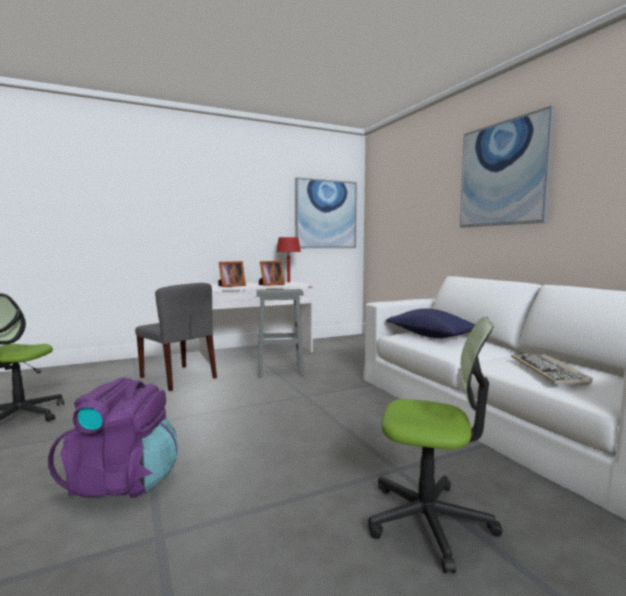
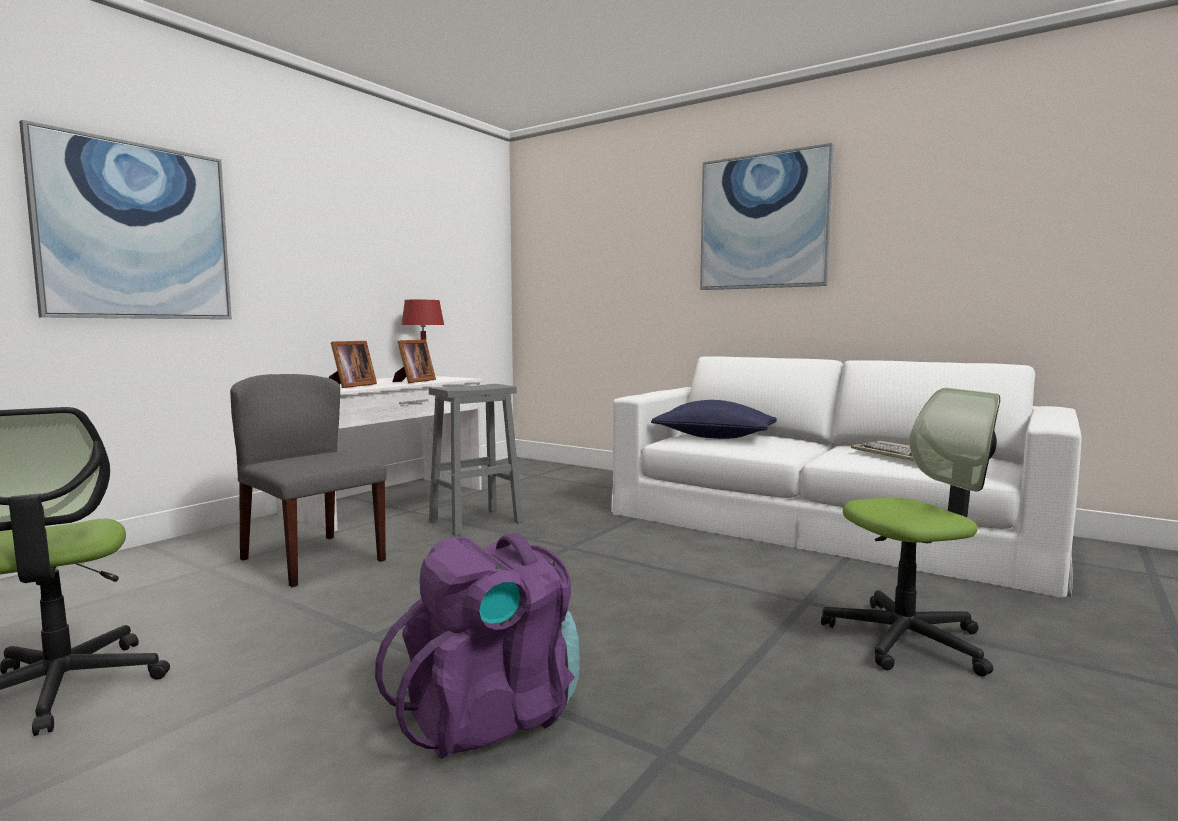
camera: 30 degrees left, 0 degrees up
(178, 377) = (311, 559): grey chair -> grey chair turned 150 degrees counterclockwise
(326, 214) = (463, 264): picture -> picture (136, 232)

